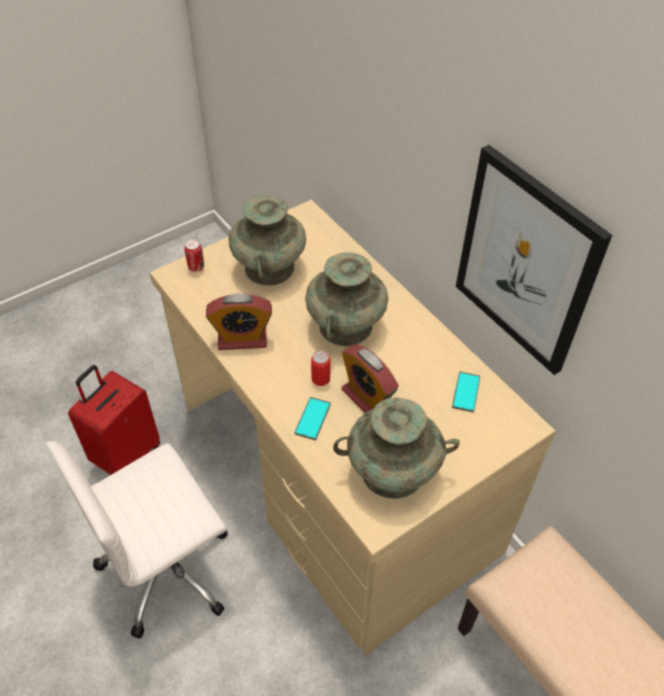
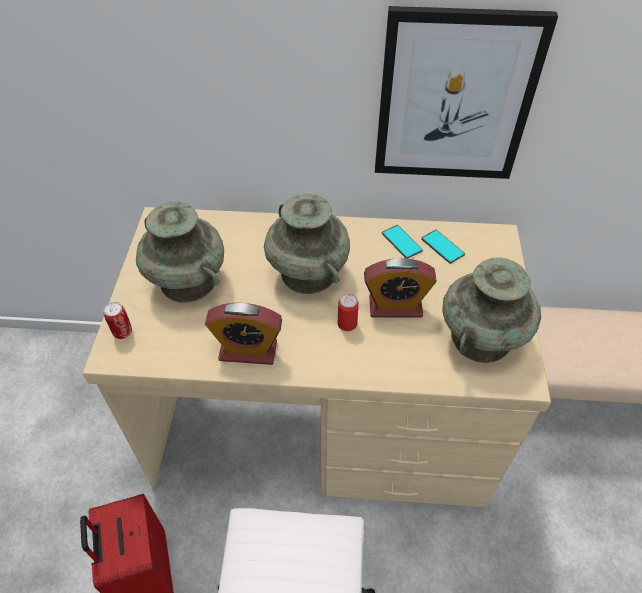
camera: 50 degrees left, 0 degrees up
(242, 339) = (248, 351): alarm clock -> alarm clock turned 60 degrees clockwise
(312, 418) = (384, 355): phone -> phone (401, 242)

